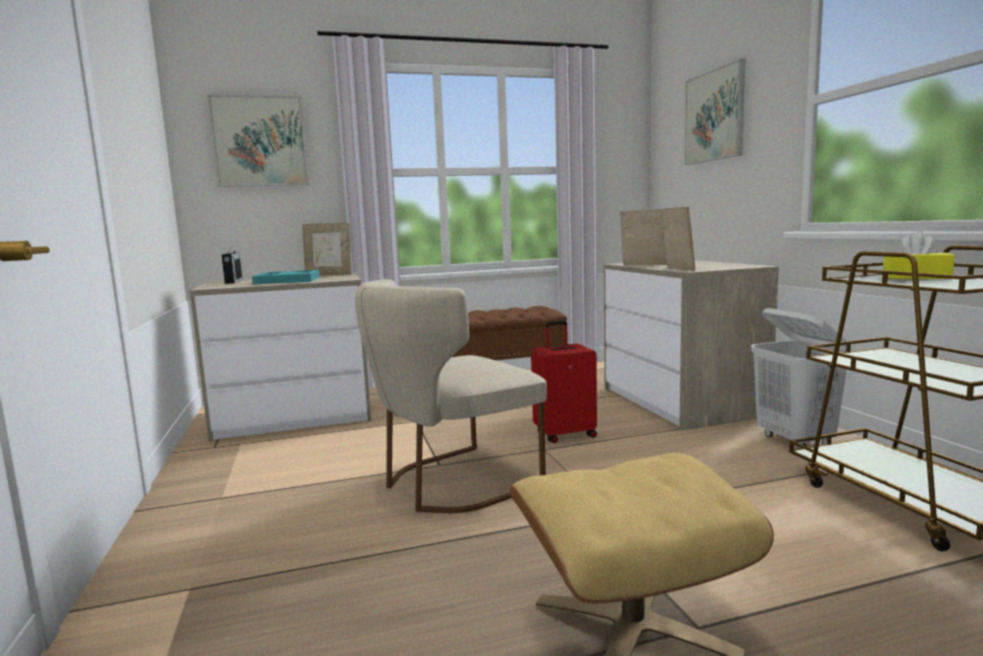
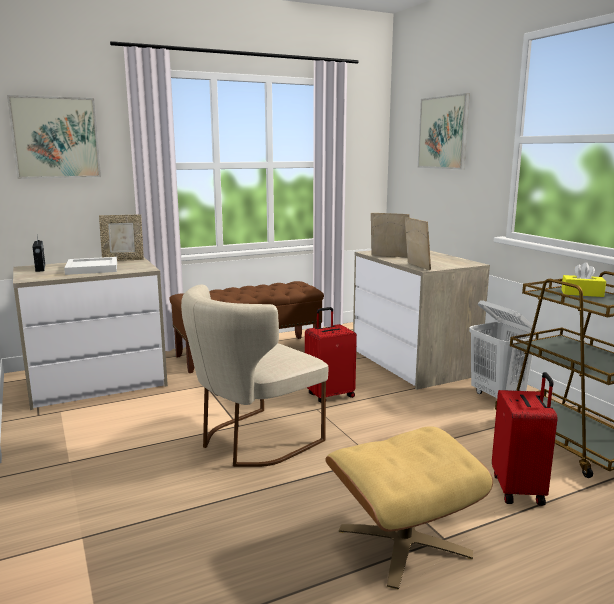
camera: 10 degrees left, 5 degrees up
(287, 280) = (91, 268): turquoise tray -> white tray
(826, 561) = (519, 489): none -> red suitcase

